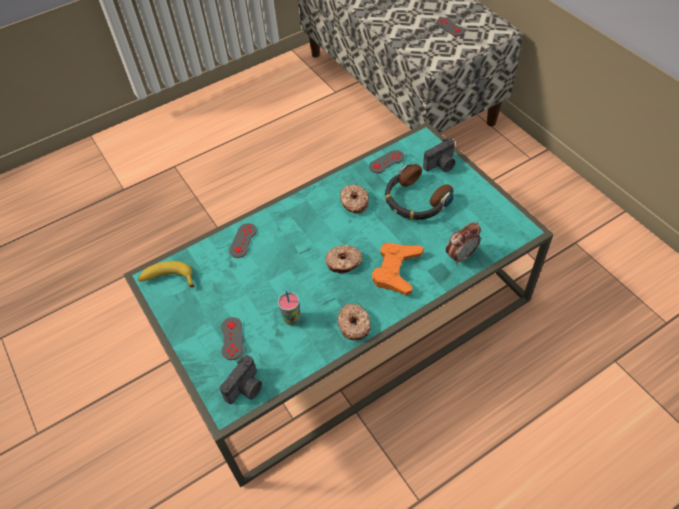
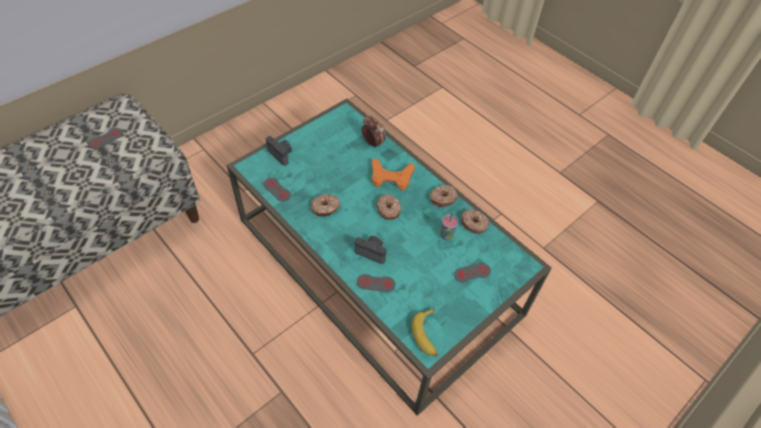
camera: 105 degrees left, 0 degrees up
(246, 388) = (509, 255): camera -> camera (372, 252)
(305, 355) = (474, 223): none -> donut
(415, 200) = (321, 169): headphones -> none

